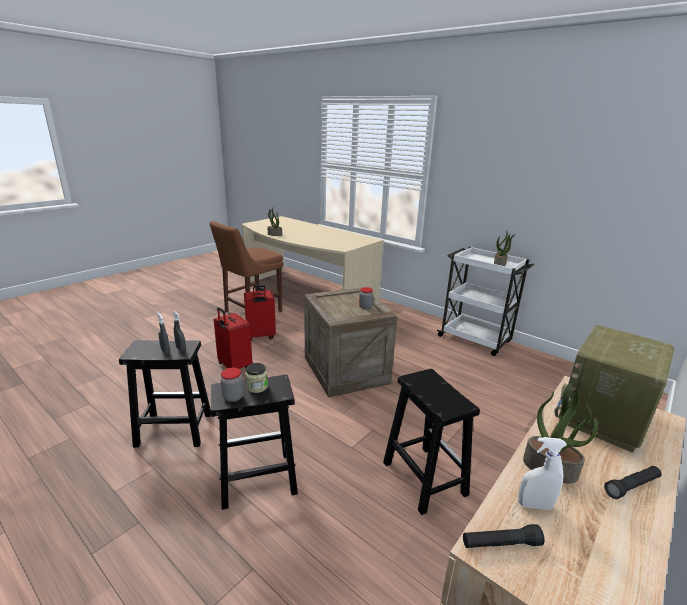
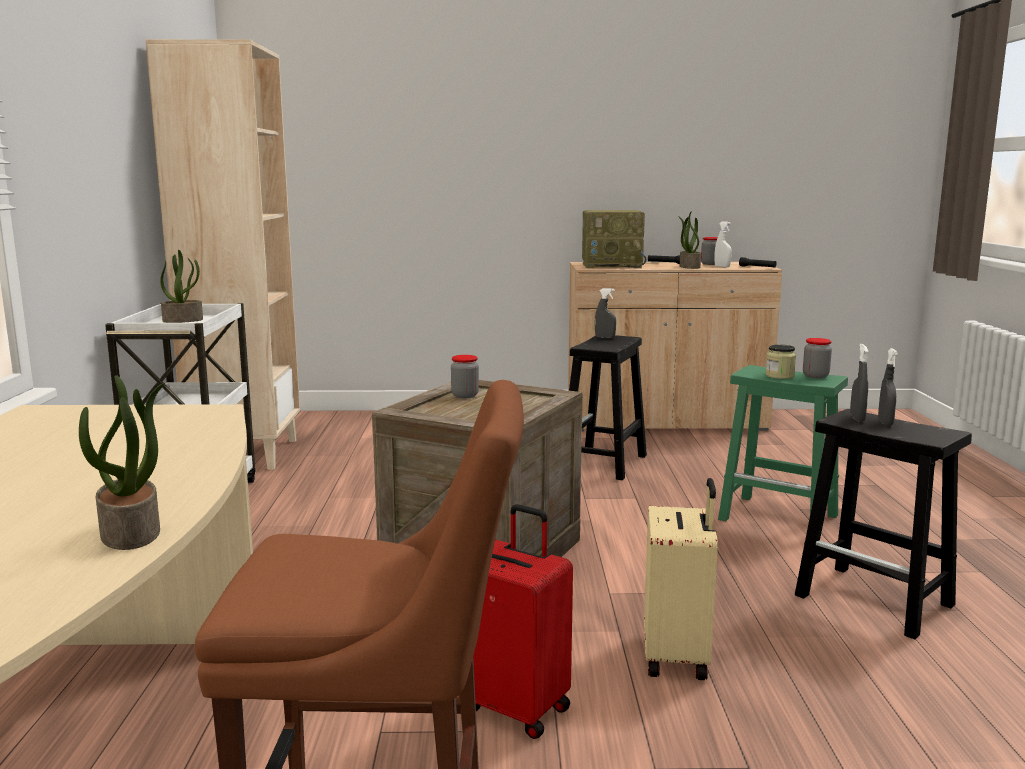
camera: 130 degrees left, 10 degrees down
(234, 366) = (678, 657): red suitcase -> beige suitcase
(256, 480) = (780, 518): black stool -> green stool
(457, 401) = (605, 337): none -> grey spray bottle
(547, 366) = (246, 454): none -> beige bookcase
(594, 528) = (710, 264): none -> jar

